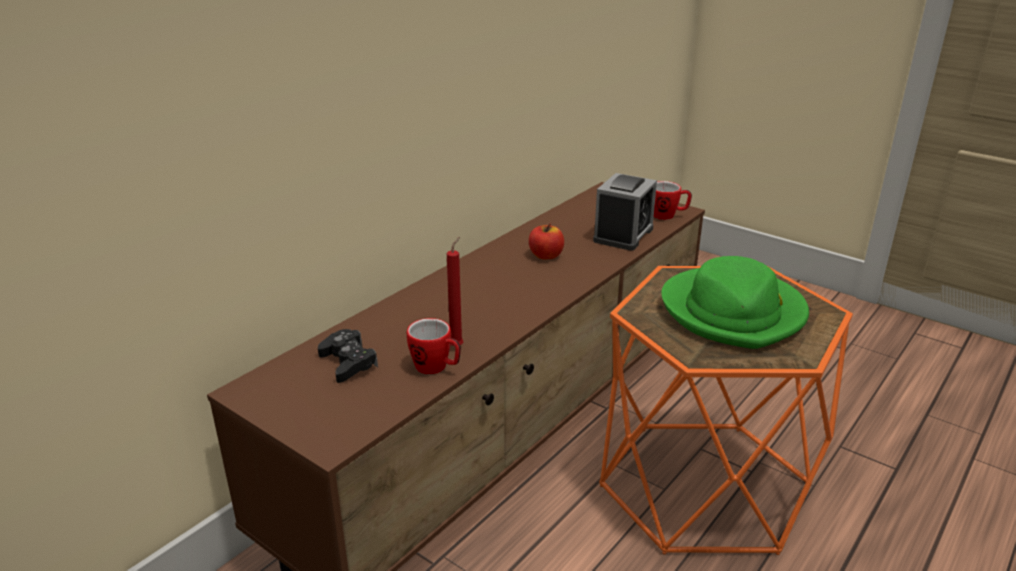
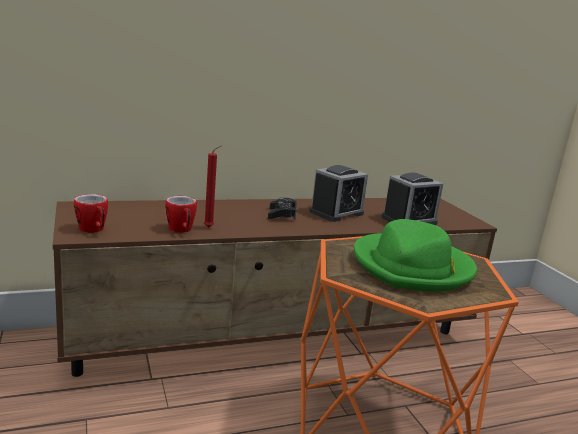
camera: 30 degrees right, 10 degrees down
(348, 362) = (141, 213): black game controller -> black game controller (282, 215)
(546, 255) = (336, 213): apple -> alarm clock
(668, 216) = (460, 222): mug -> mug (94, 230)

